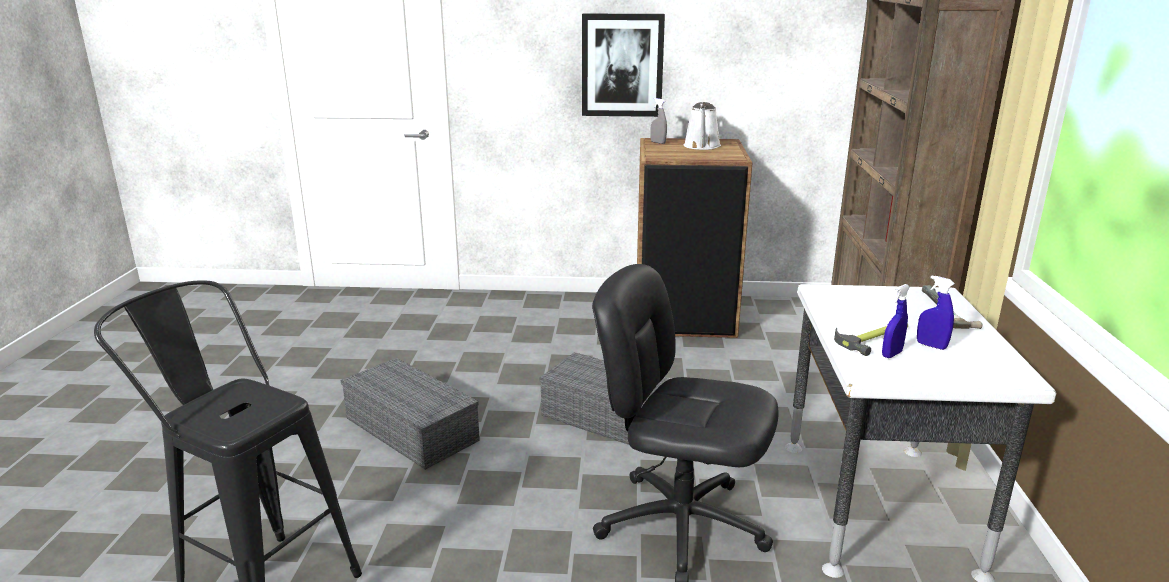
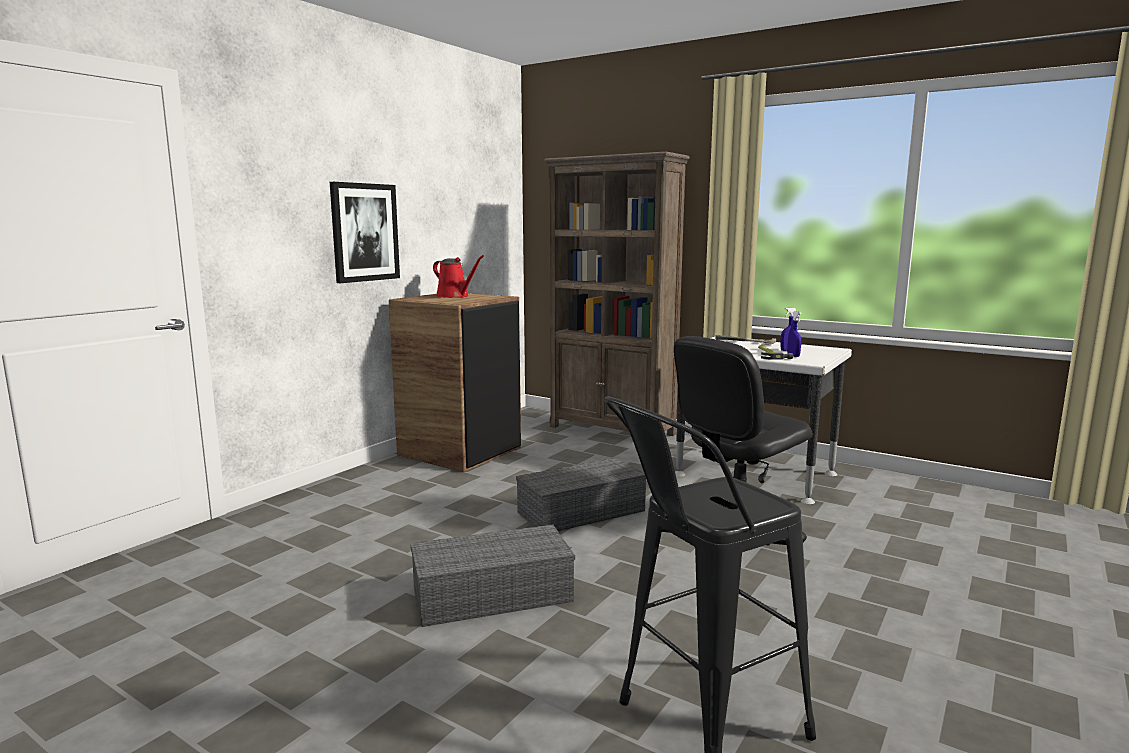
camera: 60 degrees left, 10 degrees down
(658, 142) = (417, 299): grey spray bottle -> none
(702, 146) = (454, 296): white watering can -> red watering can

